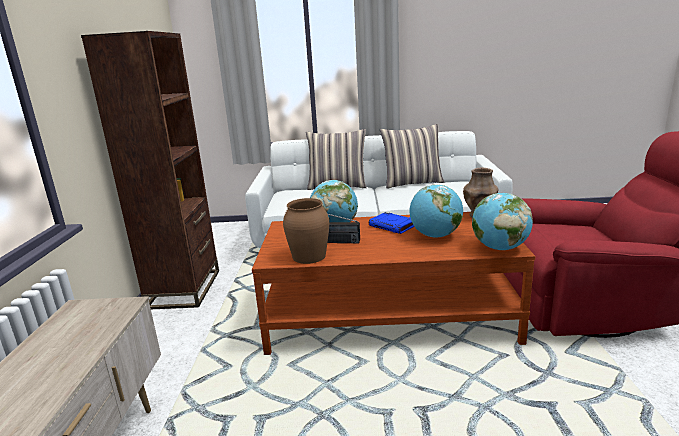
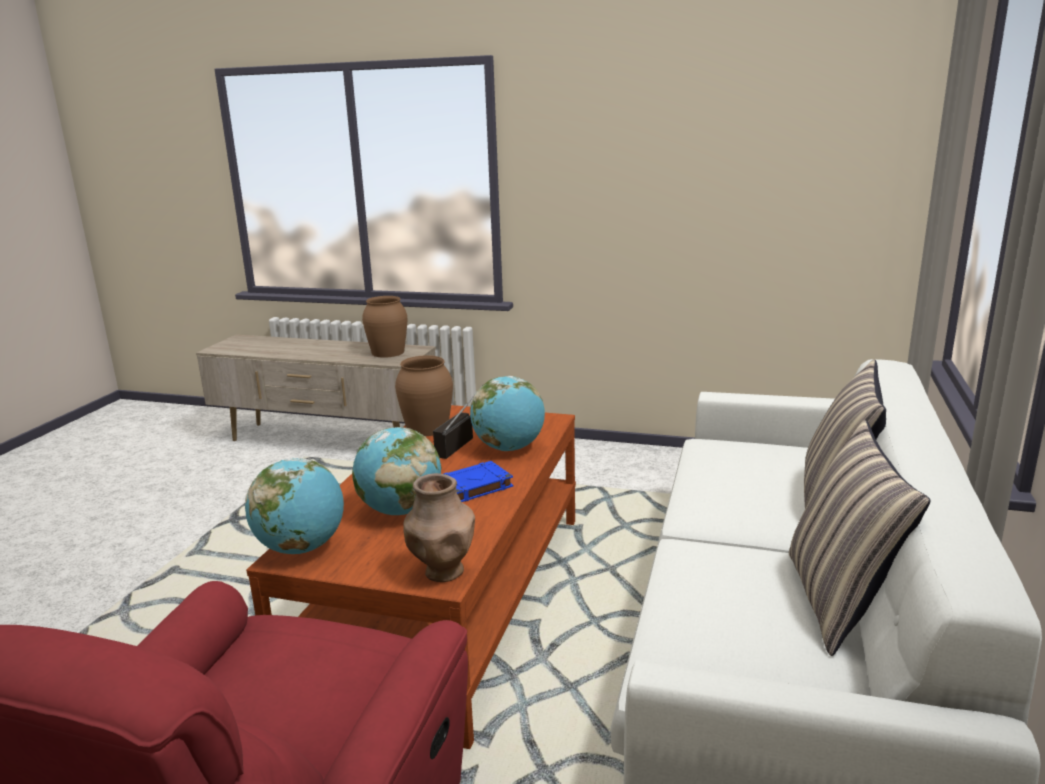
camera: 105 degrees right, 0 degrees up
(80, 323) = (387, 352): none -> brown vase
(184, 289) = (629, 461): brown bookcase -> none

